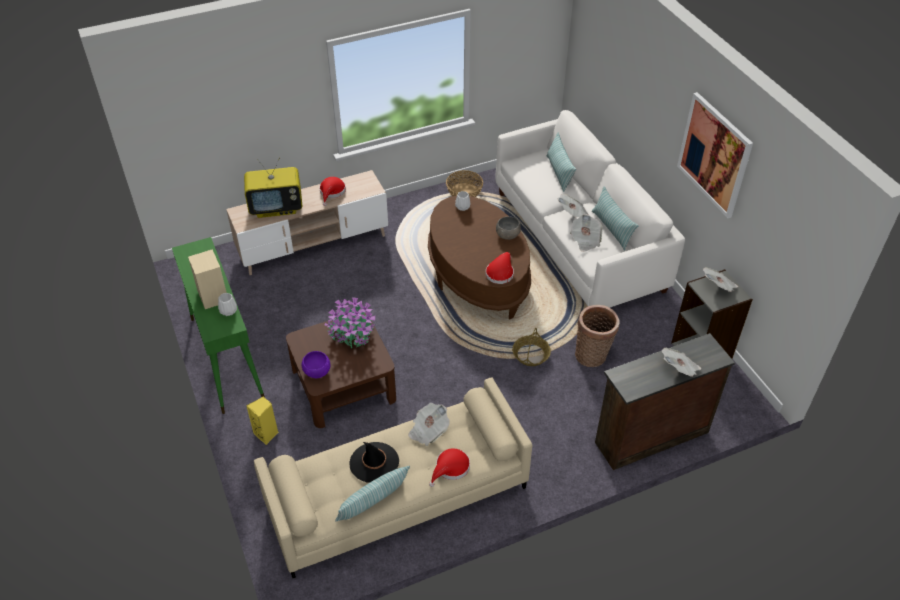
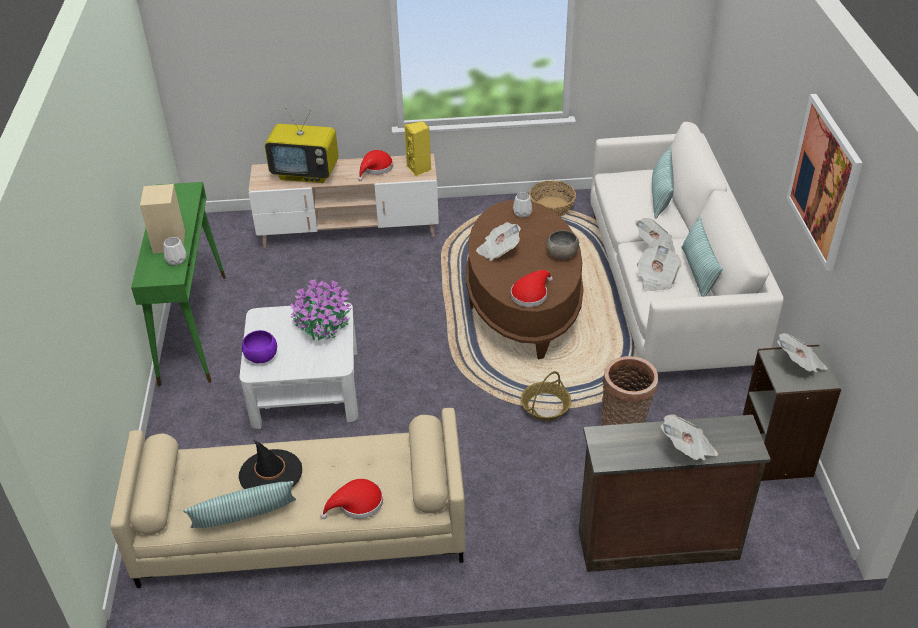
camera: 20 degrees right, 5 degrees down
(267, 434) = (193, 420): yellow speaker -> yellow speaker (419, 169)
(343, 385) = (305, 387): brown coffee table -> white coffee table
(428, 430) = (353, 453): newspaper -> newspaper (498, 250)

